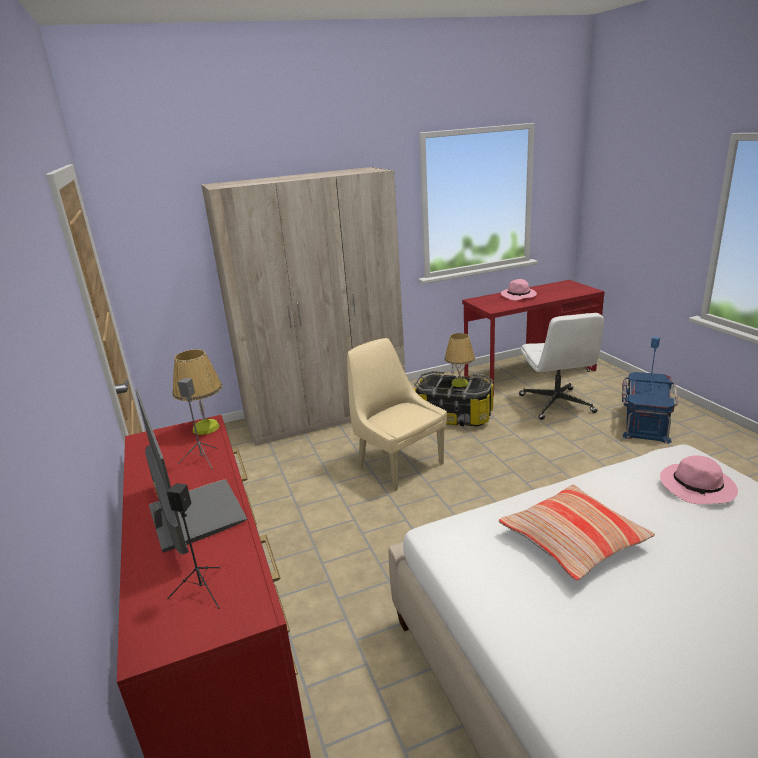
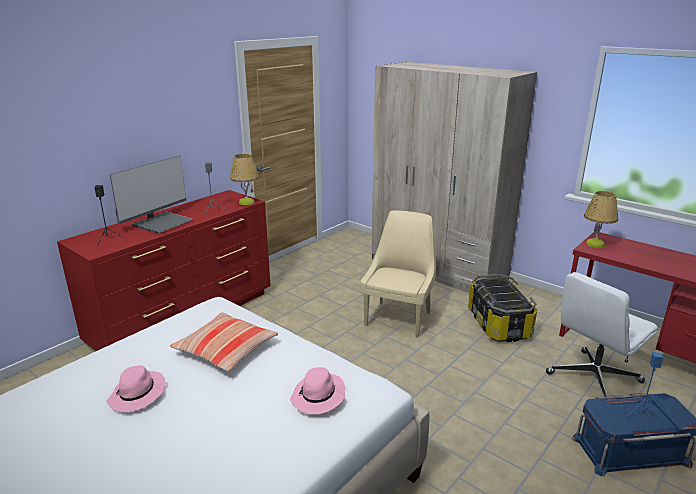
camera: 60 degrees right, 0 degrees up
(460, 383) = (506, 295): table lamp -> table lamp (595, 244)
(519, 296) = (649, 254): pink hat -> pink hat (137, 395)

